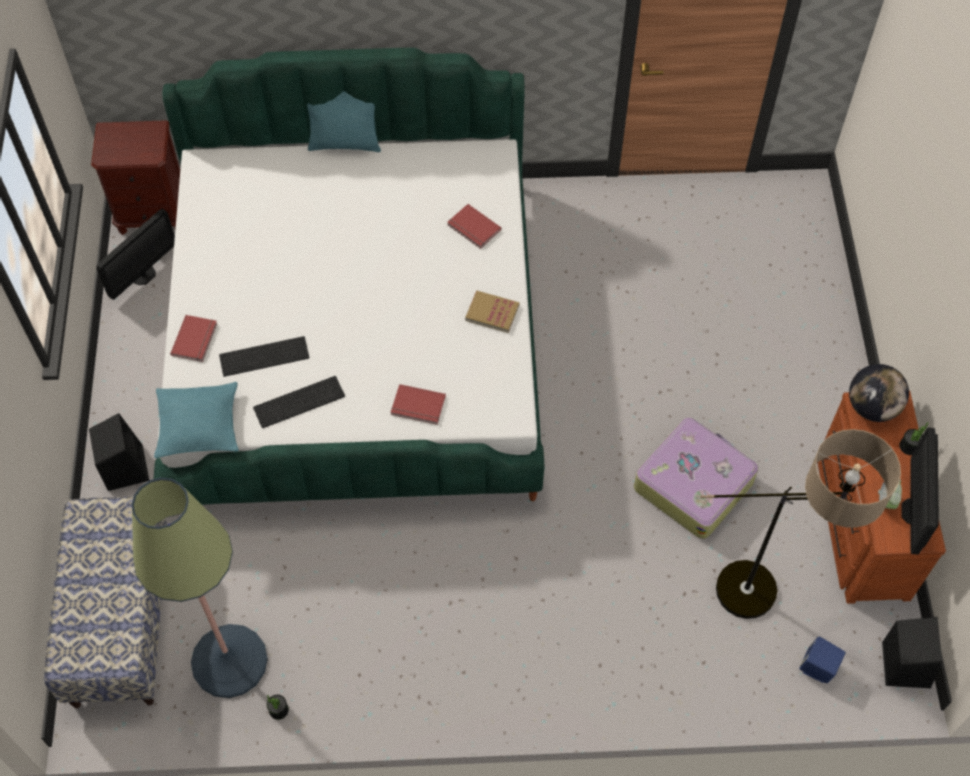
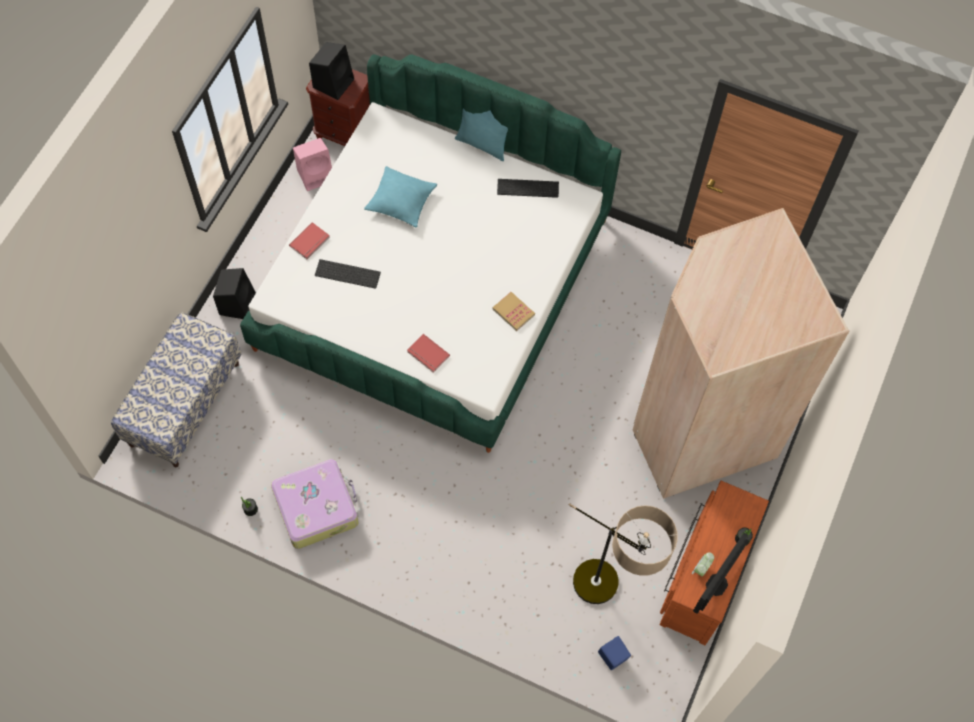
camera: 25 degrees right, 5 degrees up
(143, 275) = (316, 174): monitor -> pink speaker
(198, 425) = (282, 302): turquoise pillow -> turquoise pillow (401, 201)
(229, 661) = (237, 463): floor lamp -> none
(299, 403) = (352, 316): keyboard -> keyboard (527, 189)
(473, 228) = (535, 245): red book -> none
(693, 483) = (603, 492): suitcase -> suitcase (317, 507)
(754, 360) = (699, 426): none -> beige wardrobe
(872, 407) = (733, 500): globe -> none
(905, 663) = (674, 684): black speaker -> black speaker (333, 82)

